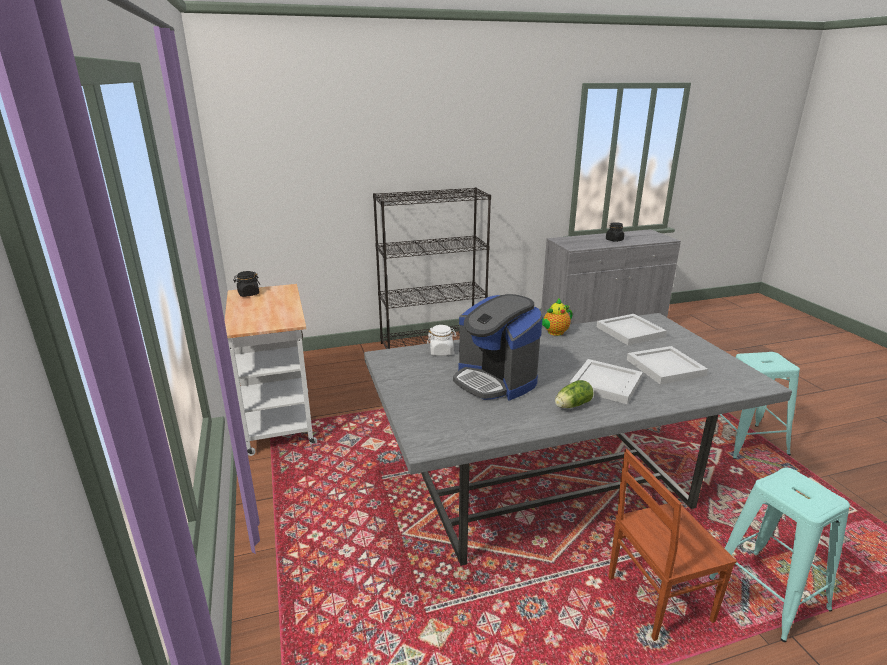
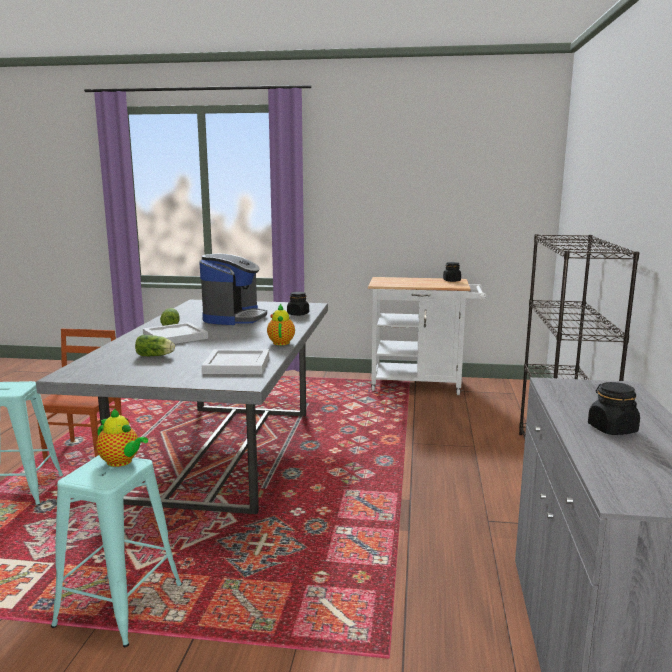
camera: 115 degrees right, 10 degrees down
(441, 352) = (298, 314): white jar -> black jar
(495, 380) = (234, 318): coffee machine -> coffee machine turned 120 degrees clockwise
(665, 368) = (156, 356): white tray -> lettuce
(754, 360) = (121, 462): none -> teapot

